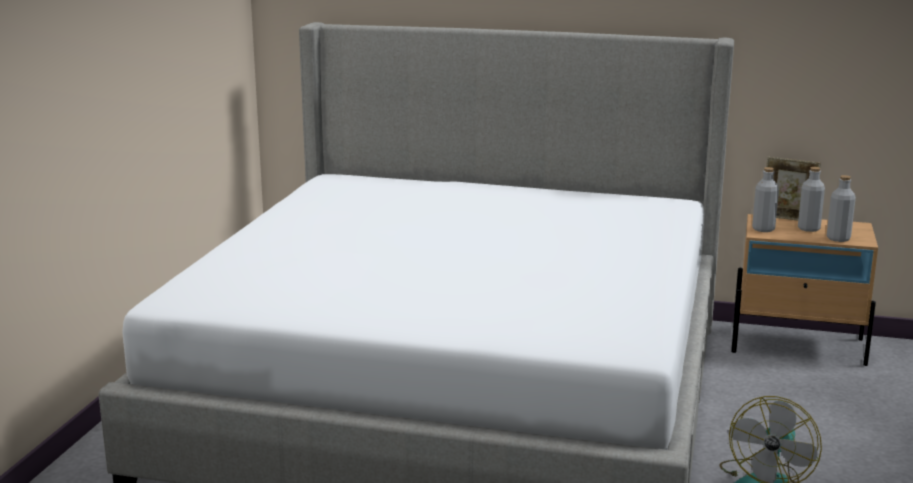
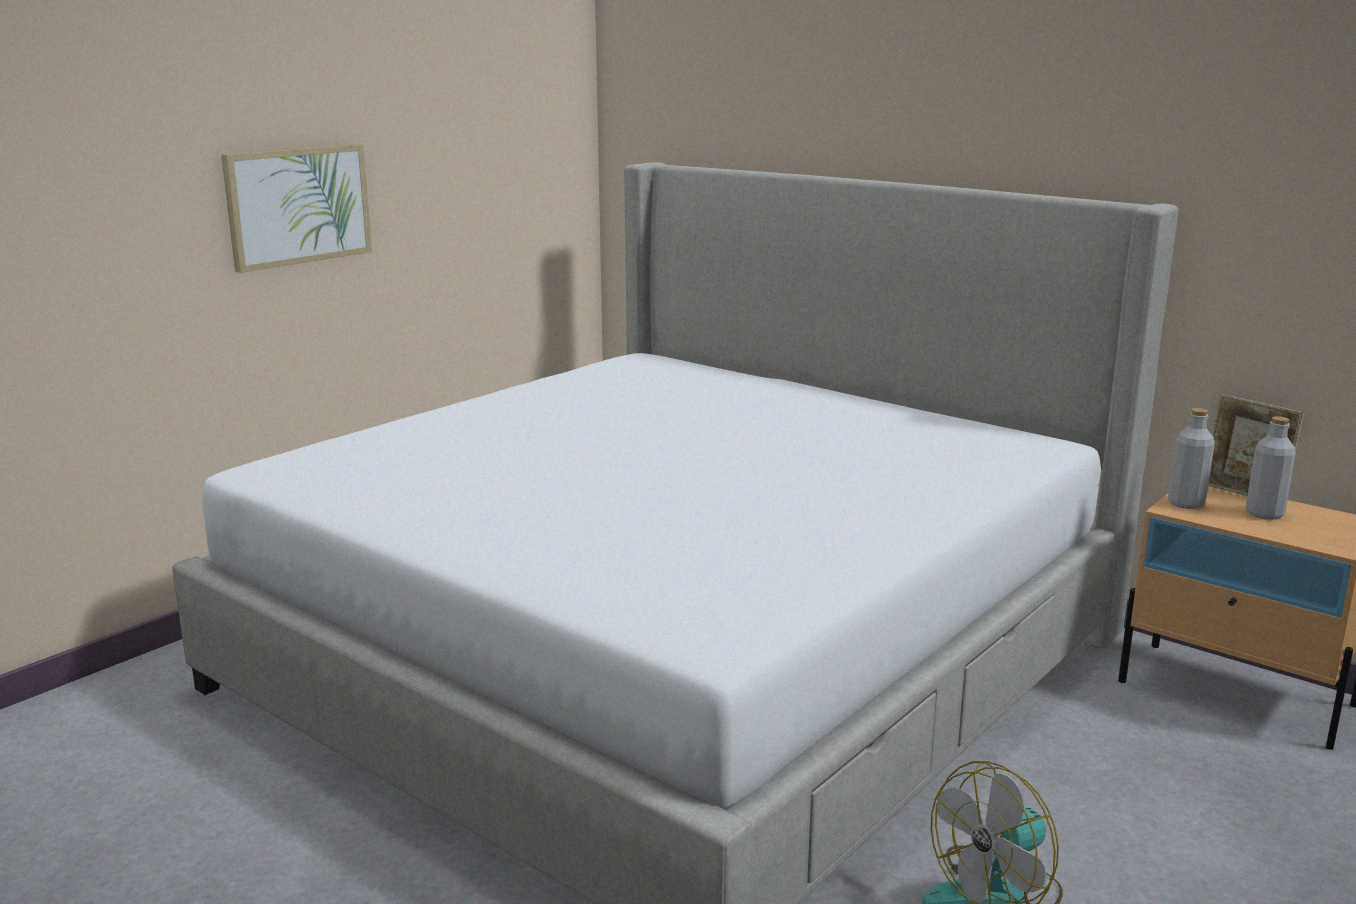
camera: 25 degrees right, 0 degrees up
(101, 82) = (298, 205): none -> picture
(838, 238) = (1299, 536): grey bottle -> none

